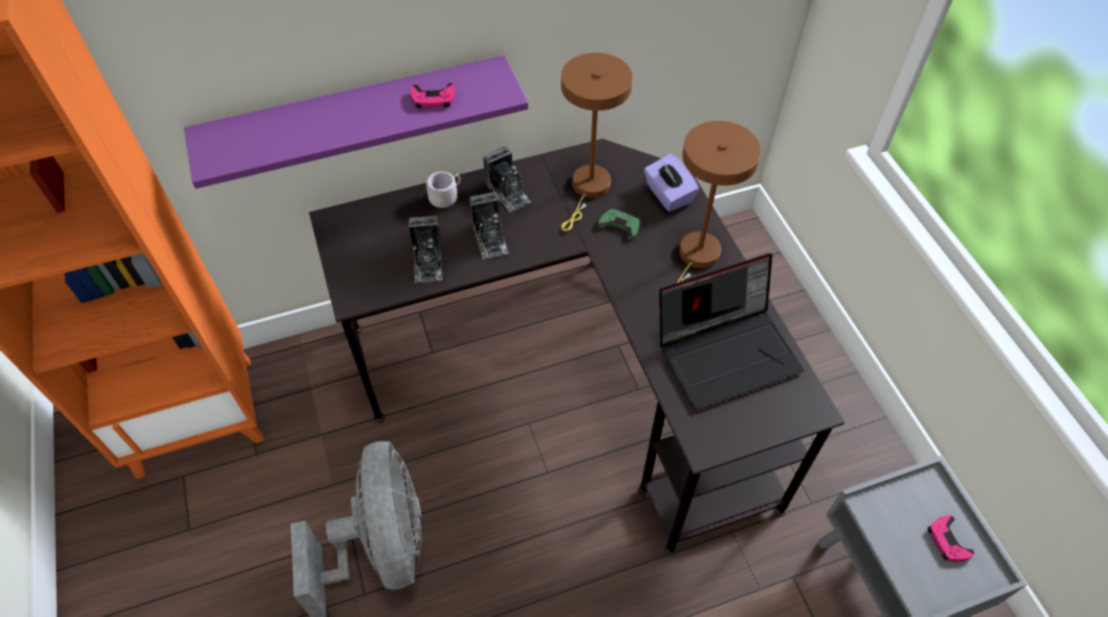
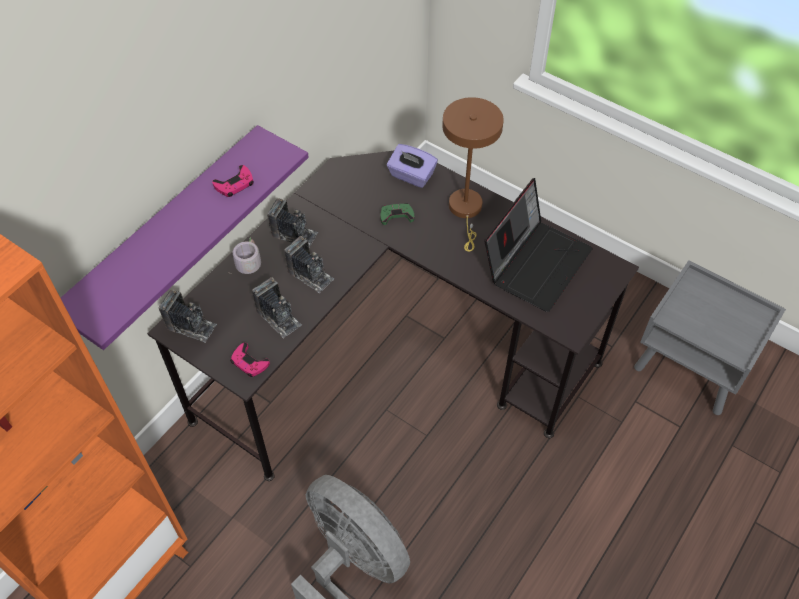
camera: 35 degrees left, 0 degrees up
(348, 226) = (191, 326): none -> camera
(589, 189) = (352, 200): brown table lamp -> none
(947, 541) = (727, 310): pink game controller -> pink game controller (249, 362)

